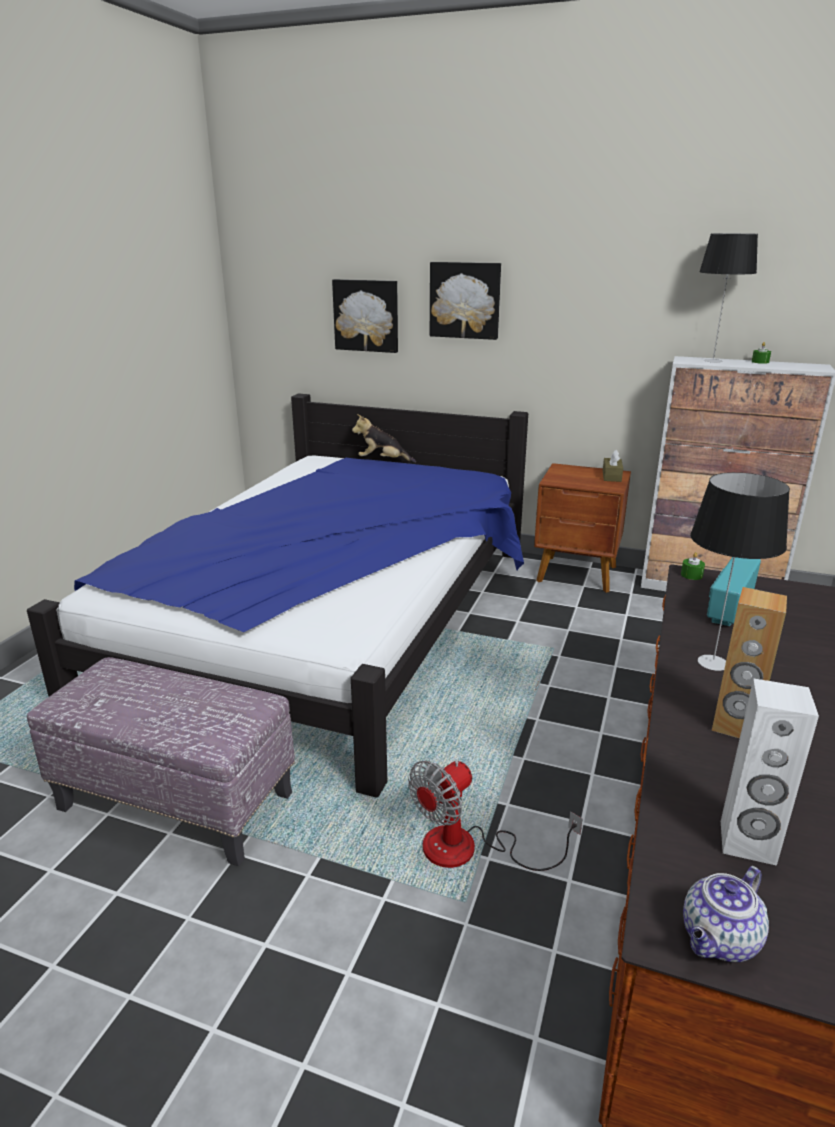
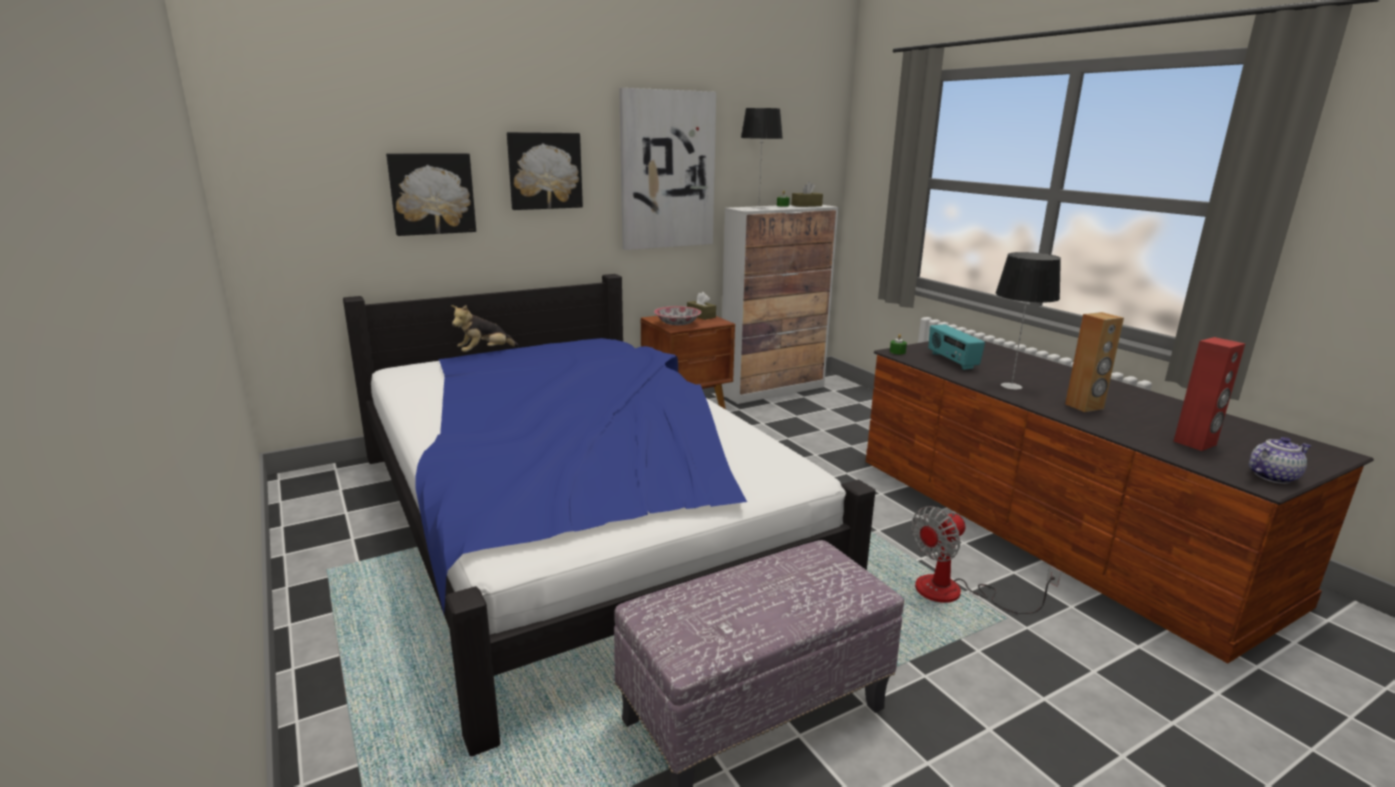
camera: 50 degrees left, 5 degrees down
(469, 850) = (955, 593): fan -> fan turned 60 degrees clockwise
(566, 478) = (677, 324): none -> bowl
(602, 307) = (667, 170): none -> picture
(719, 940) = (1273, 476): teapot -> teapot turned 105 degrees counterclockwise
(747, 843) = (1195, 443): white speaker -> red speaker
(794, 365) = (806, 205): none -> brown tissue box

